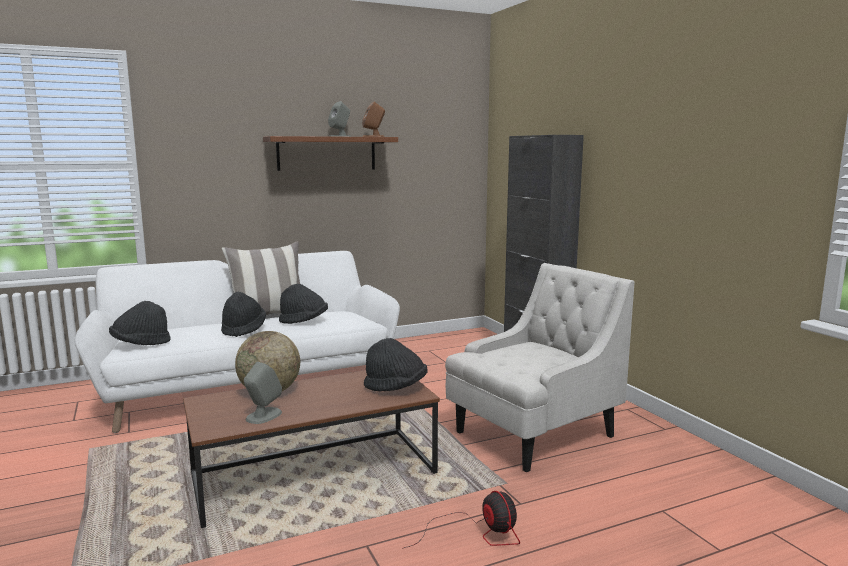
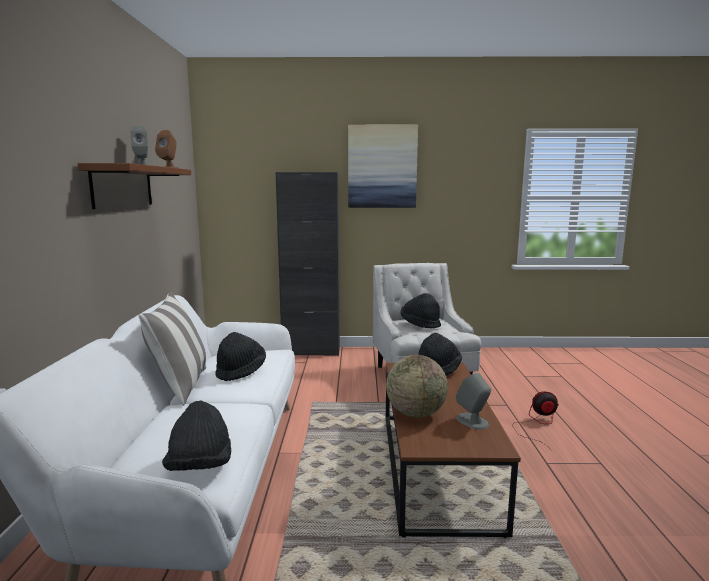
camera: 65 degrees left, 0 degrees up
(243, 330) = (225, 401): black hat -> black hat (420, 324)
(630, 124) = (382, 167): none -> picture

